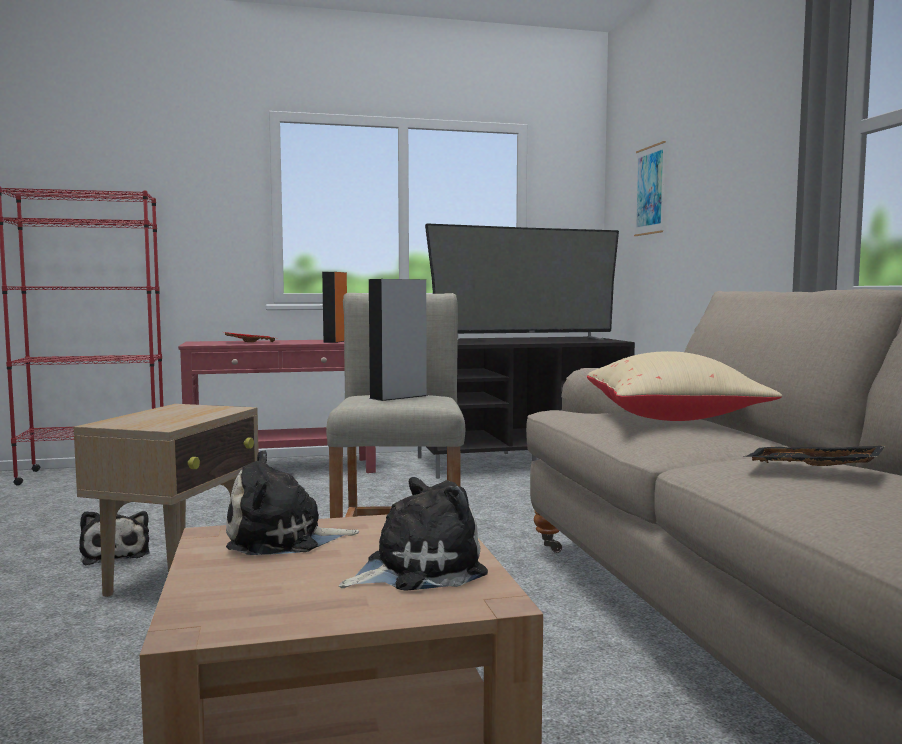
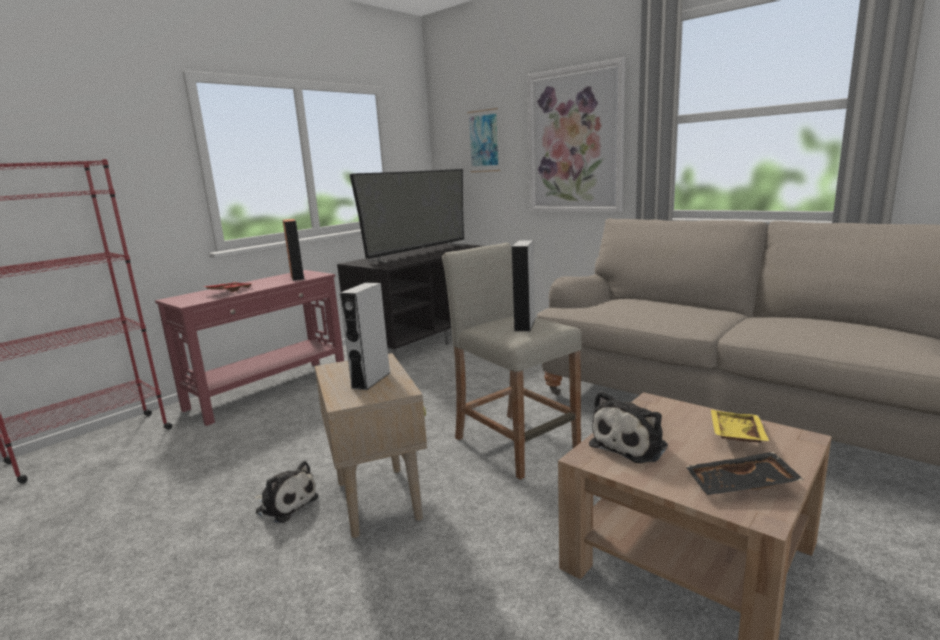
camera: 35 degrees left, 10 degrees up
(172, 417) = (371, 380): none -> grey speaker
(417, 569) = (734, 435): plush toy -> yellow tray
(673, 419) = (650, 304): beige pillow -> none
(740, 180) = (575, 141): none -> picture
(812, 470) = (803, 326): black tray -> black tray (741, 486)

